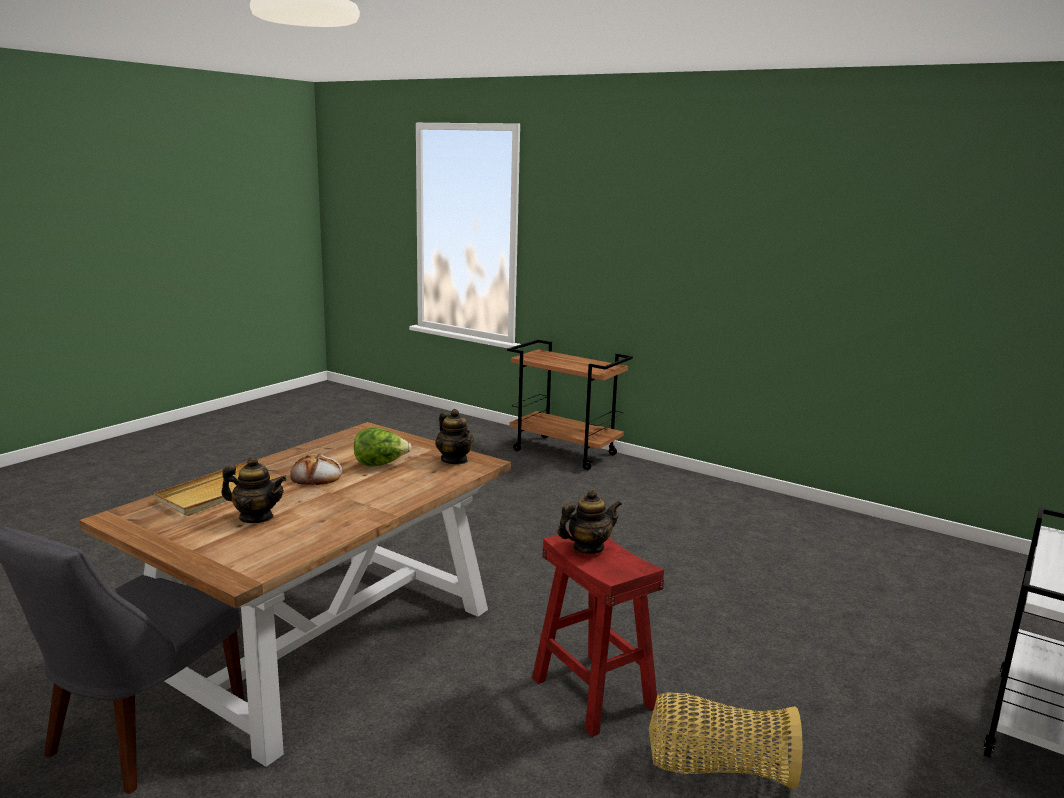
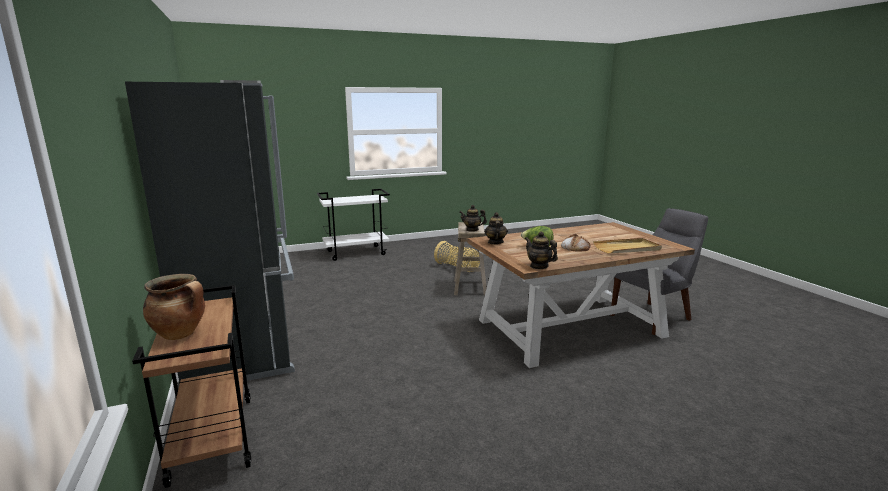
camera: 145 degrees left, 0 degrees up
(256, 517) = (607, 237): teapot -> teapot (539, 266)
(566, 358) = (181, 334): none -> cooking pot
(592, 692) = (470, 287): red stool -> beige stool
(695, 496) = (244, 345): none -> black fridge

